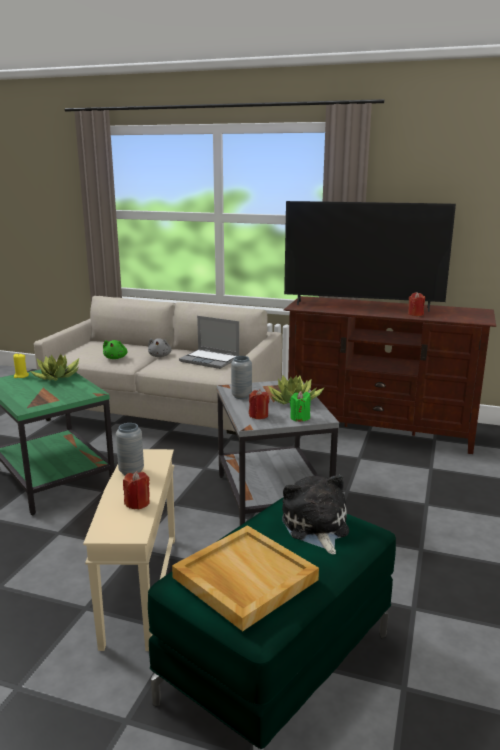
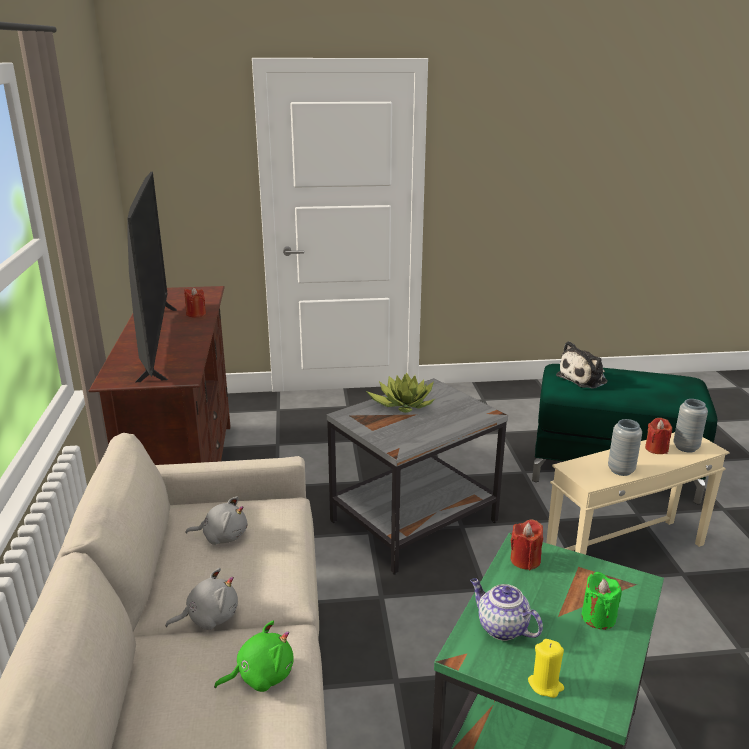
camera: 115 degrees left, 5 degrees up
(57, 376) = (501, 627): potted plant -> teapot
(210, 360) = (222, 536): laptop -> grey plush toy
(241, 396) = (419, 434): grey vase -> grey vase (685, 447)
(243, 578) = (666, 387): beige tray -> none
(258, 415) = (462, 413): red candle -> red candle (525, 560)
(300, 418) = (444, 394): green candle -> green candle (598, 617)

